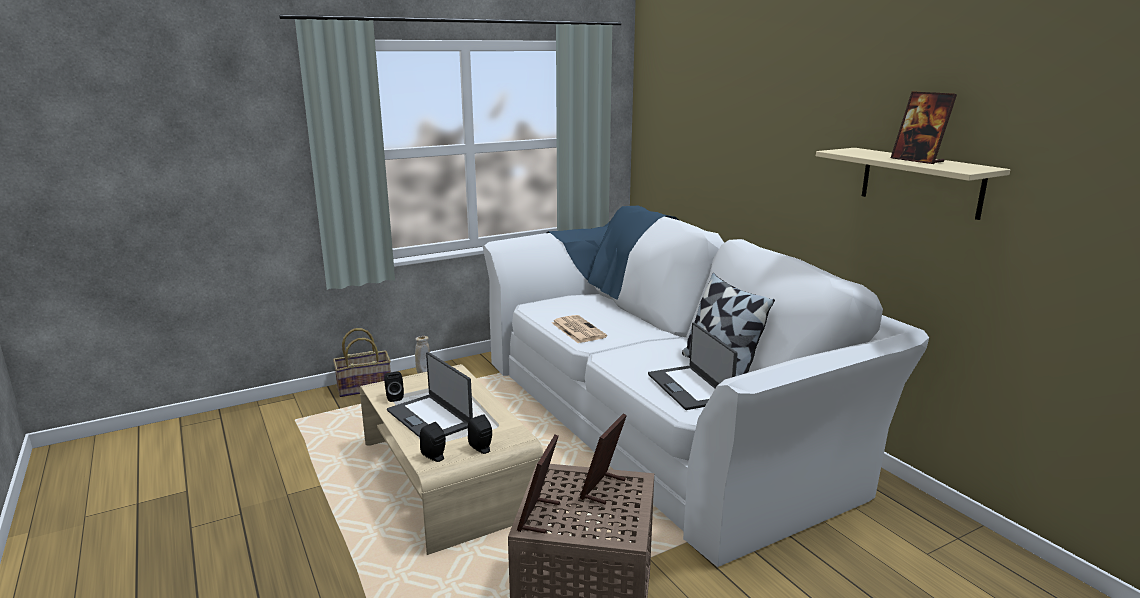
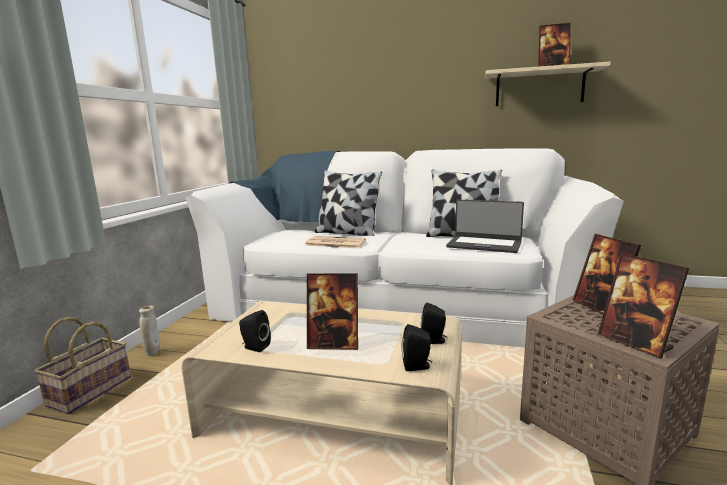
camera: 45 degrees left, 5 degrees down
(430, 418) = (334, 344): laptop -> picture frame
(628, 320) = (347, 233): none -> pillow

